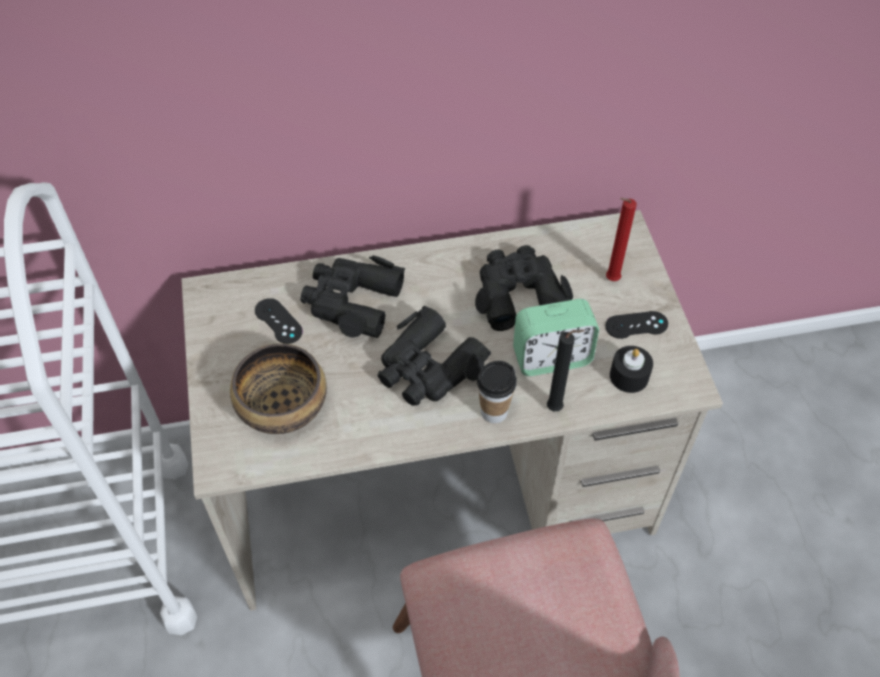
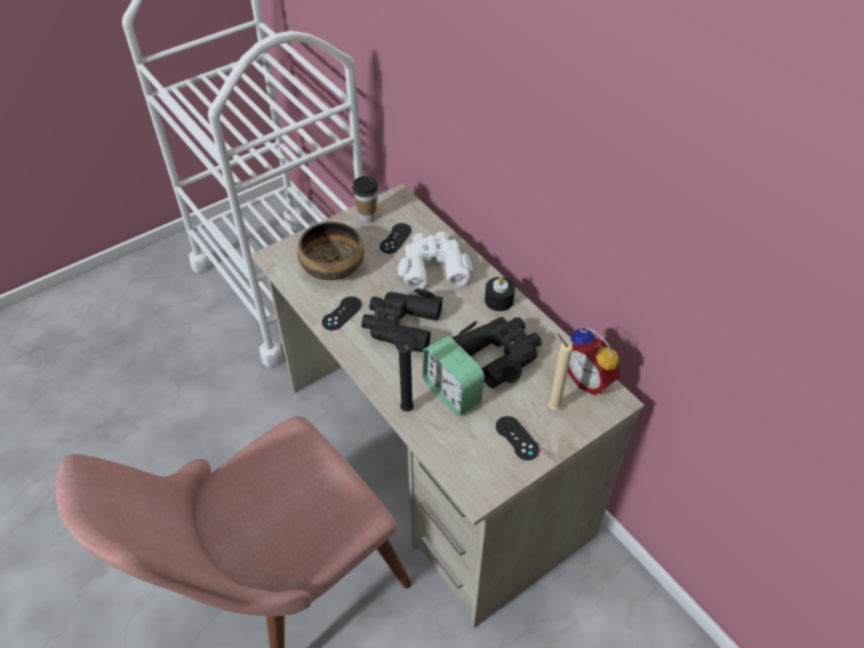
camera: 65 degrees right, 5 degrees down
(351, 302) = (433, 266): black binoculars -> white binoculars
(372, 422) = (342, 313): none -> black game controller
(494, 412) = (384, 375): cup -> cup (367, 217)
(590, 236) = (589, 379): none -> alarm clock
(610, 280) = (552, 406): red candle -> beige candle
(629, 376) = (463, 448): black candle -> black candle (499, 300)

